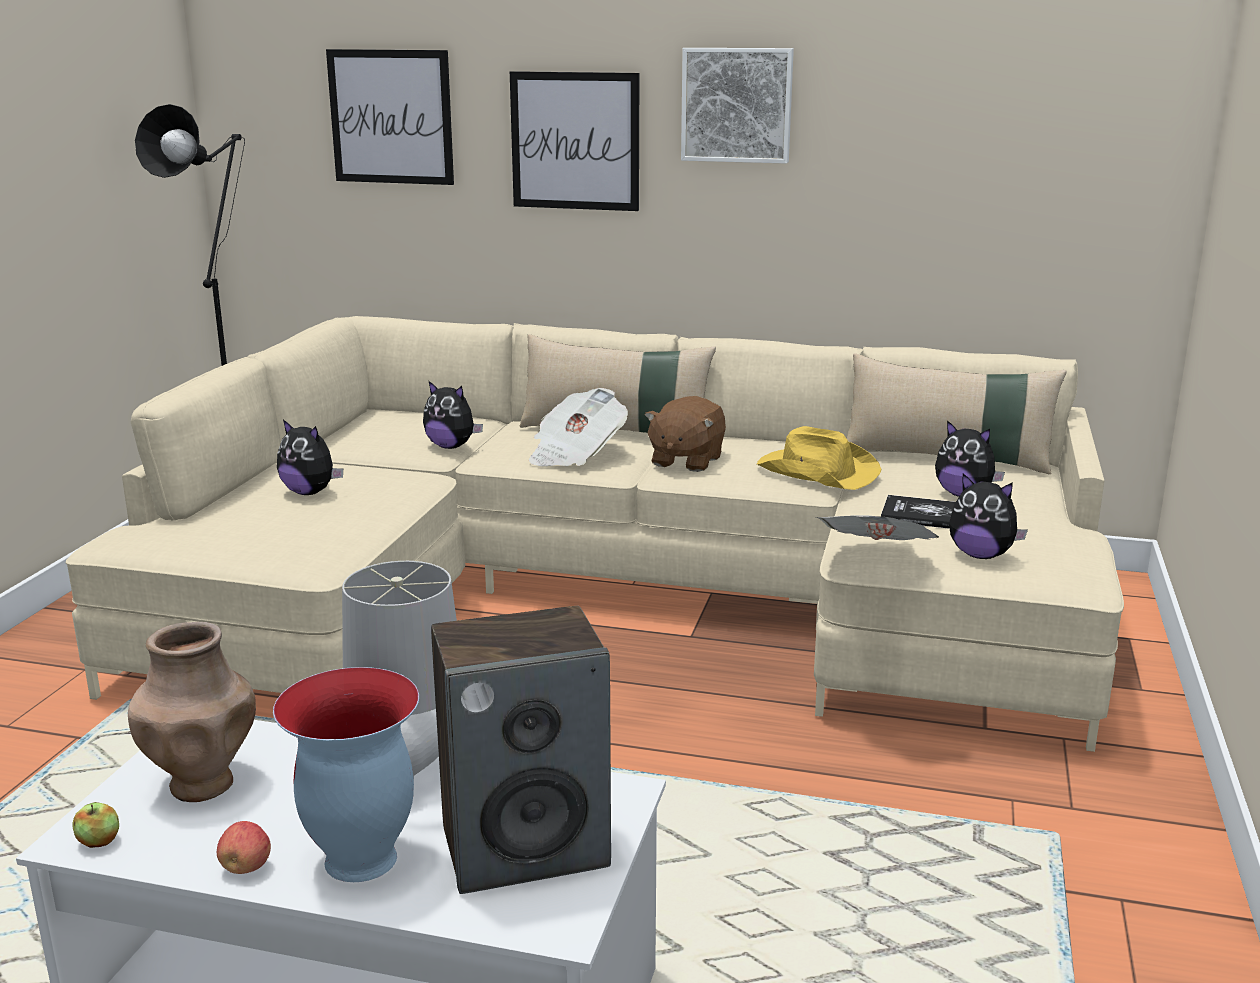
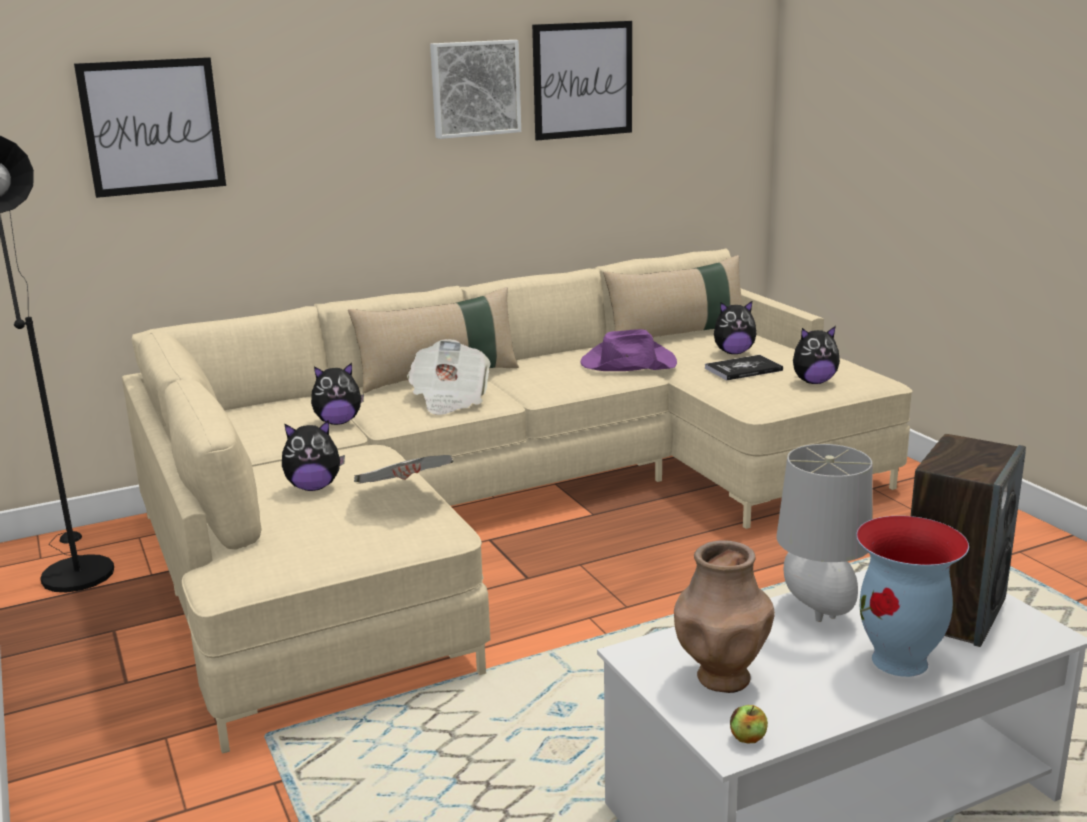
camera: 40 degrees left, 0 degrees up
(246, 867) = (858, 699): apple -> none
(575, 141) = (340, 132): picture -> picture (583, 80)
(686, 461) = (532, 381): brown plush toy -> none
(817, 471) = (627, 363): yellow hat -> purple hat
(876, 559) = (771, 402): newspaper -> newspaper (404, 496)

